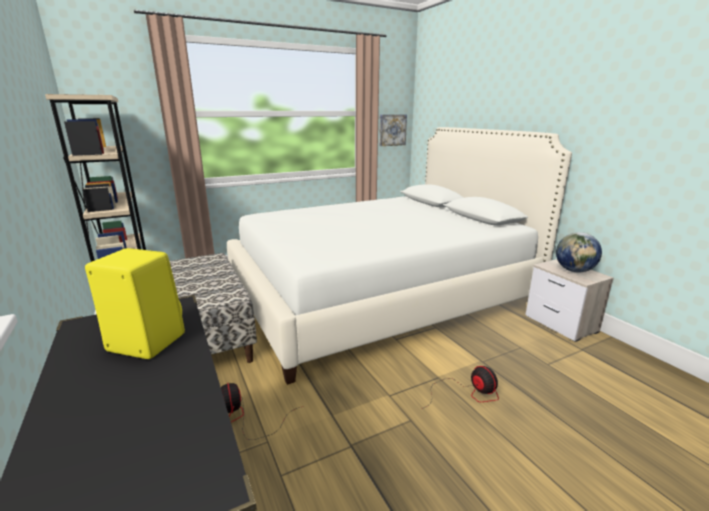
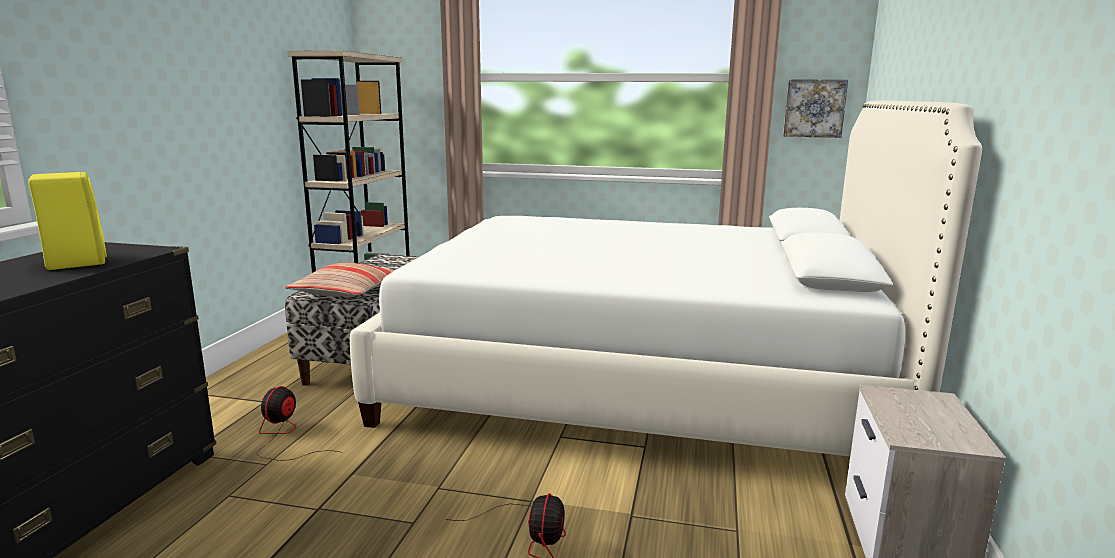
camera: 40 degrees right, 5 degrees down
(212, 295) = (347, 292): none -> pillow
(574, 271) = (929, 418): globe -> none

